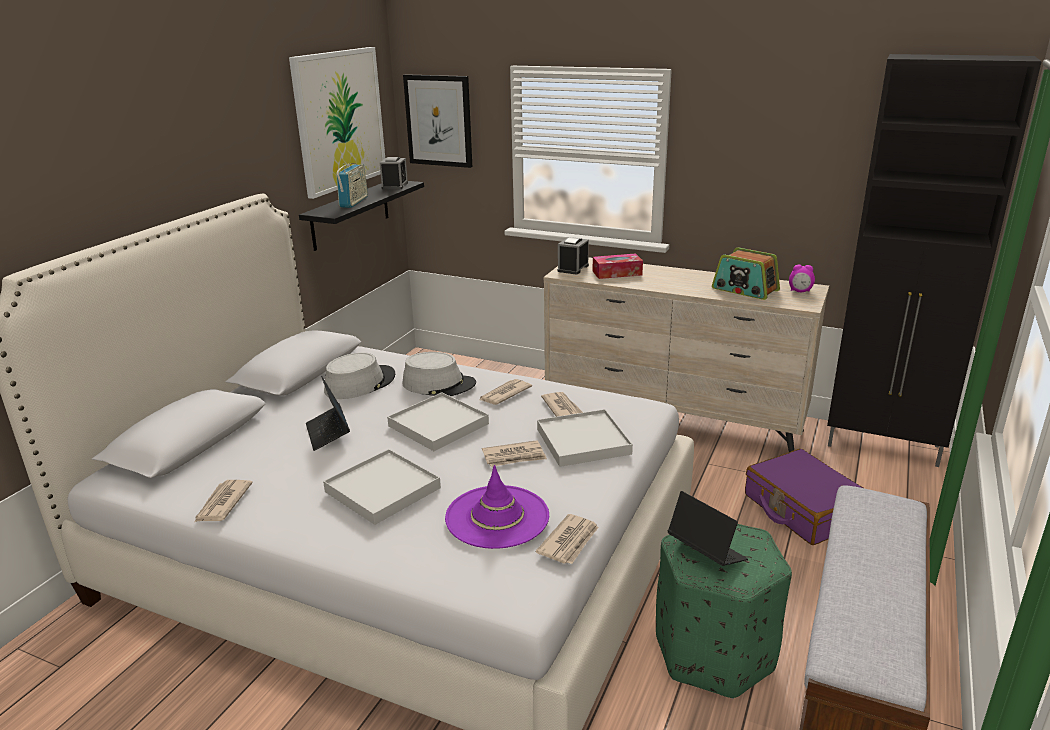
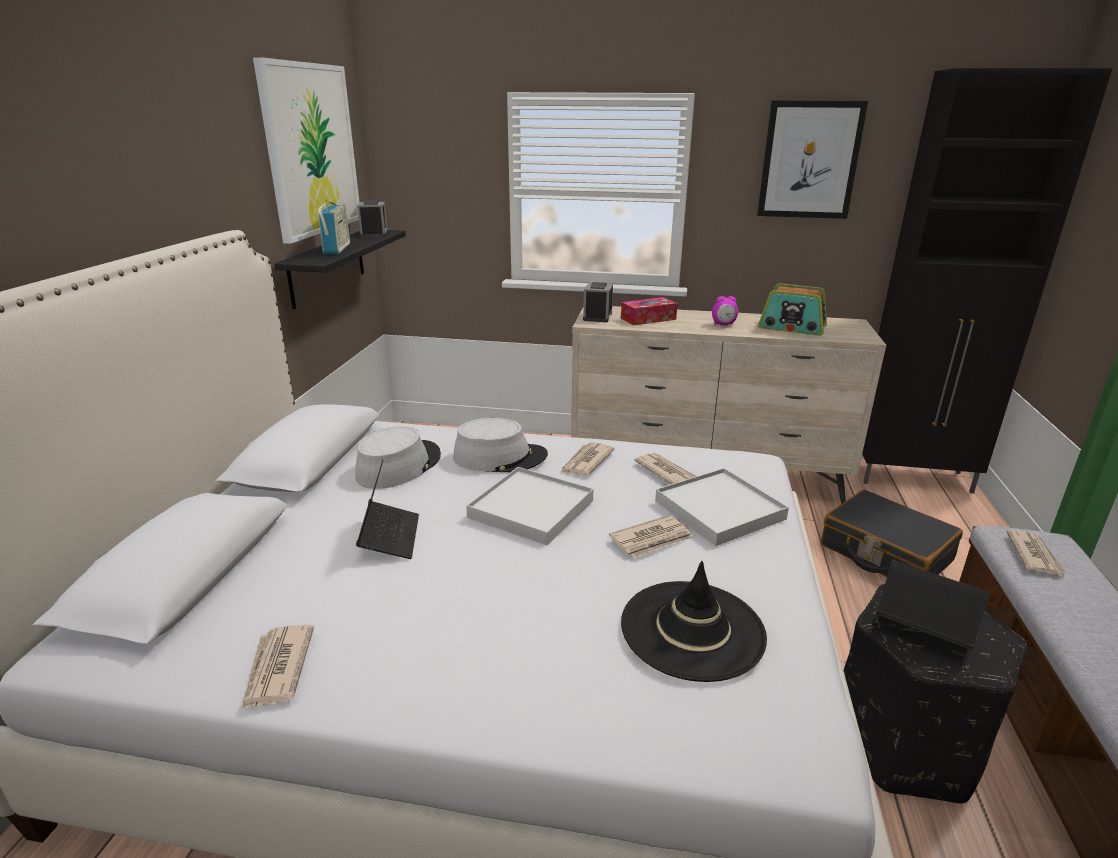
camera: 15 degrees left, 0 degrees up
(328, 433) = (390, 537): laptop -> laptop turned 150 degrees counterclockwise
(383, 490) = (512, 611): white tray -> none
(439, 121) = (419, 159): picture -> picture (809, 160)
(497, 517) = (692, 629): purple hat -> black hat
(569, 542) = (806, 651): newspaper -> newspaper (1034, 555)
(714, 652) = (904, 743): green ottoman -> black ottoman
(800, 291) = (845, 326): alarm clock -> alarm clock (723, 324)
(803, 509) = (885, 553): purple suitcase -> black suitcase

